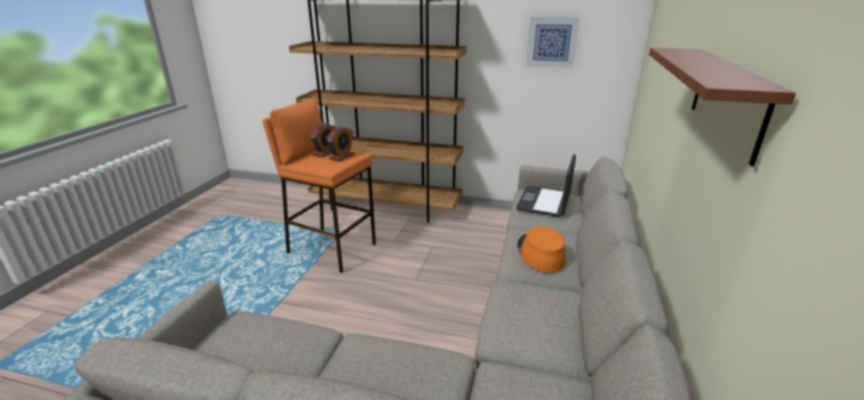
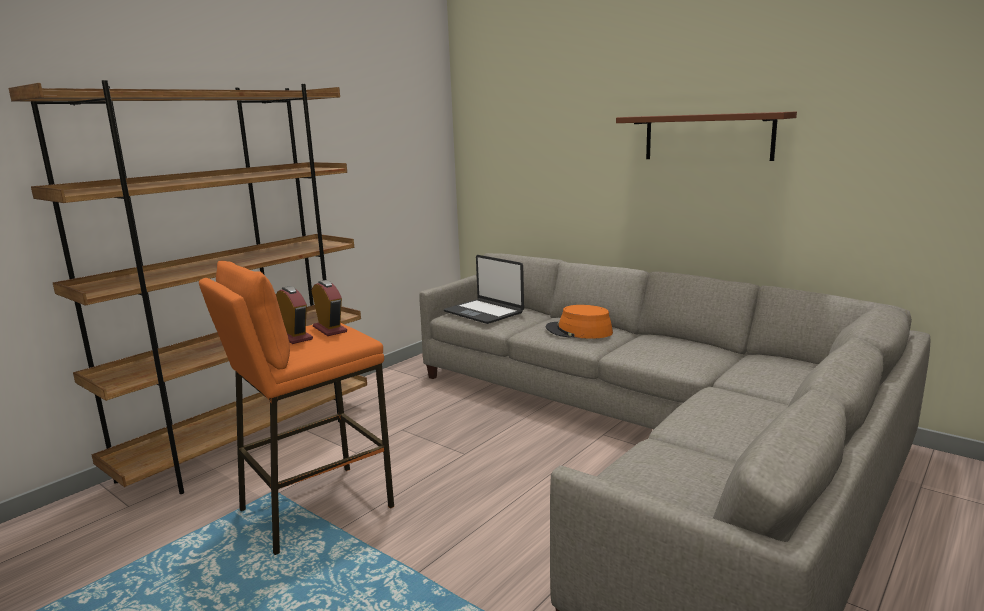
camera: 65 degrees left, 10 degrees down
(551, 42) = (385, 148): picture -> none

